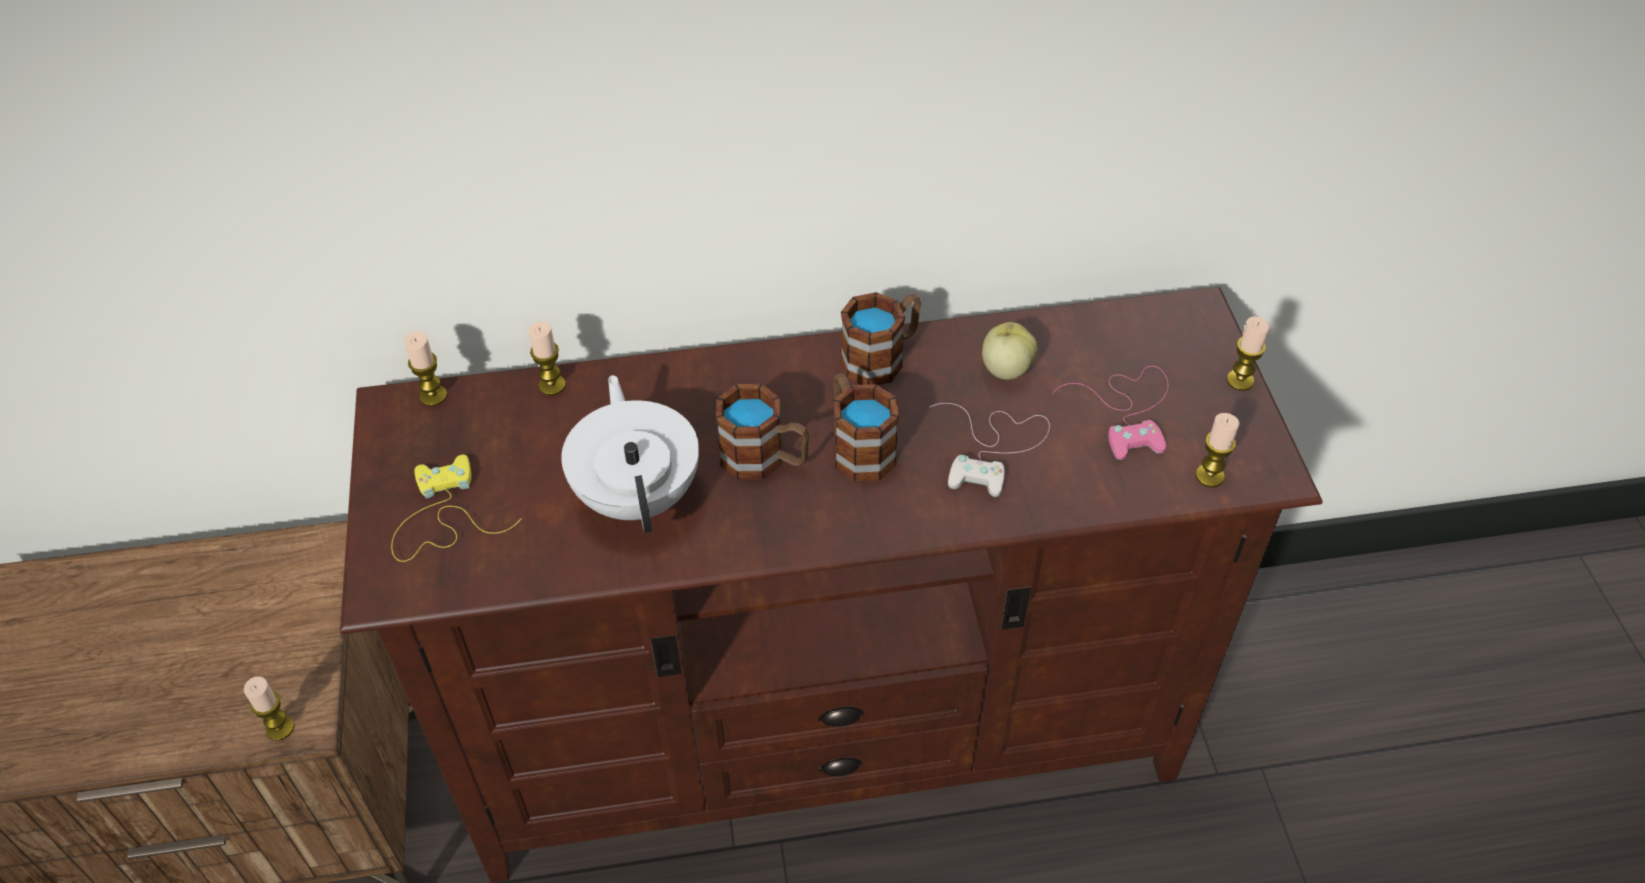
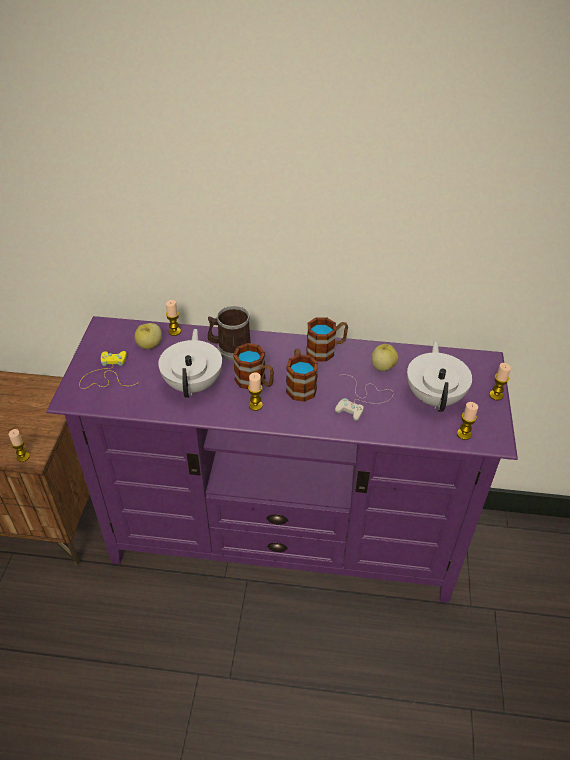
camera: 15 degrees right, 5 degrees down
(433, 396) = (123, 325): candle -> candle (255, 405)
(510, 428) = (149, 345): none -> apple
(685, 398) = (230, 348): none -> mug
(827, 737) = (284, 539): brown tv stand -> purple tv stand
(1128, 410) = (434, 397): pink game controller -> white teapot

